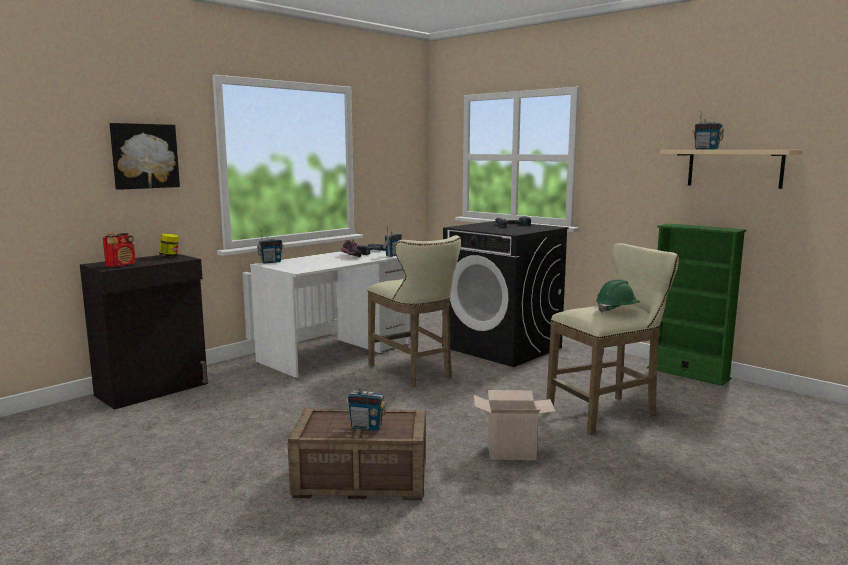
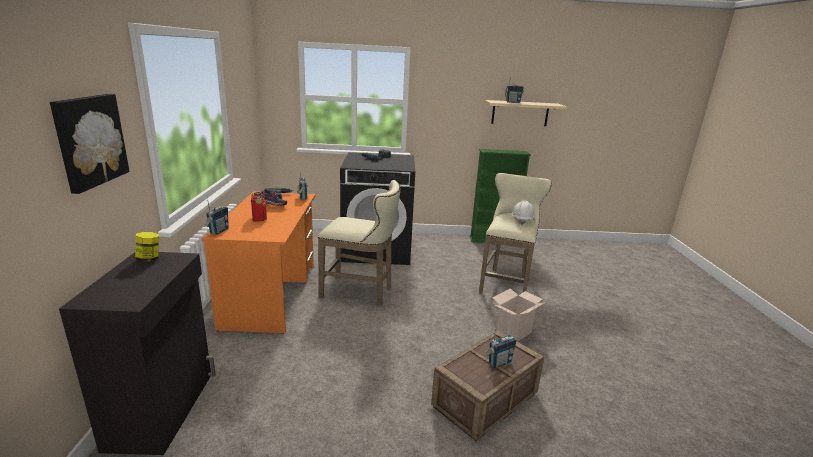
camera: 45 degrees left, 10 degrees up
(121, 265) = (133, 292): radio -> radio (259, 218)
(336, 353) = (271, 294): white desk -> orange desk
(616, 310) = (522, 220): green hard hat -> white hard hat

